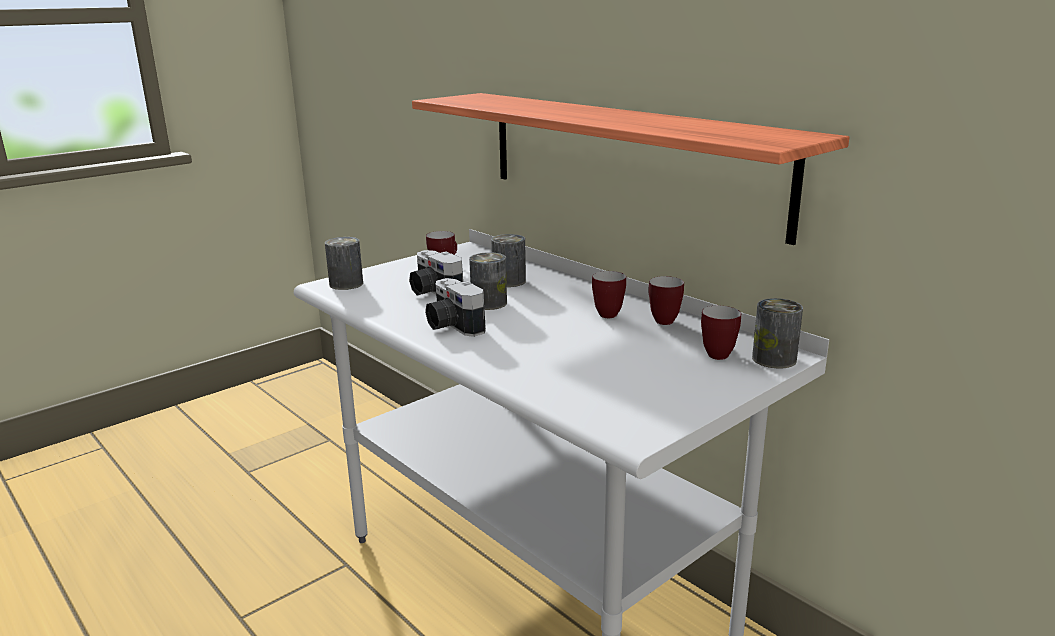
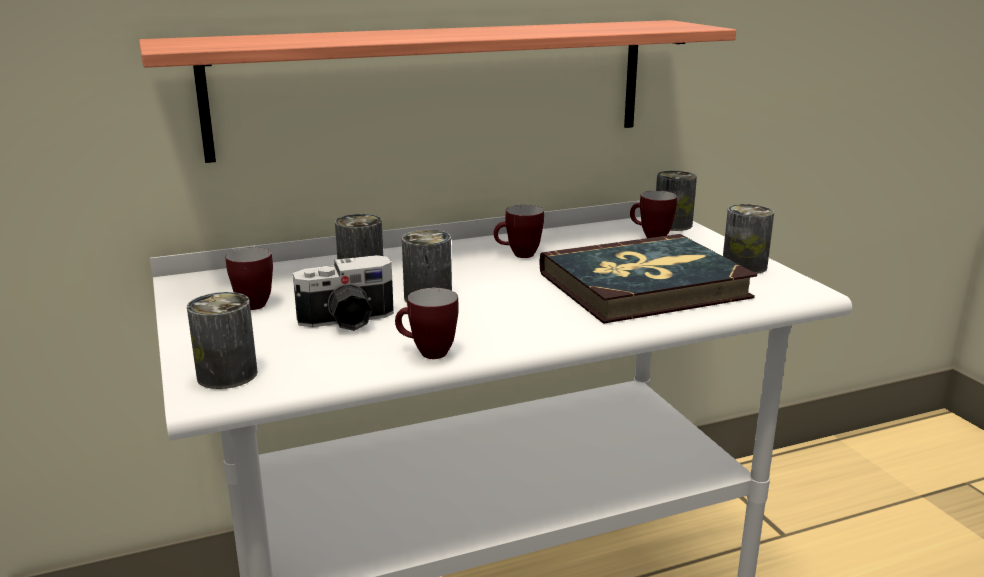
camera: 70 degrees left, 0 degrees up
(452, 326) = (487, 325): camera -> none
(578, 364) = (644, 286): none -> book
(662, 320) = (556, 239): mug -> mug (426, 353)
(679, 401) = (744, 266): none -> can

